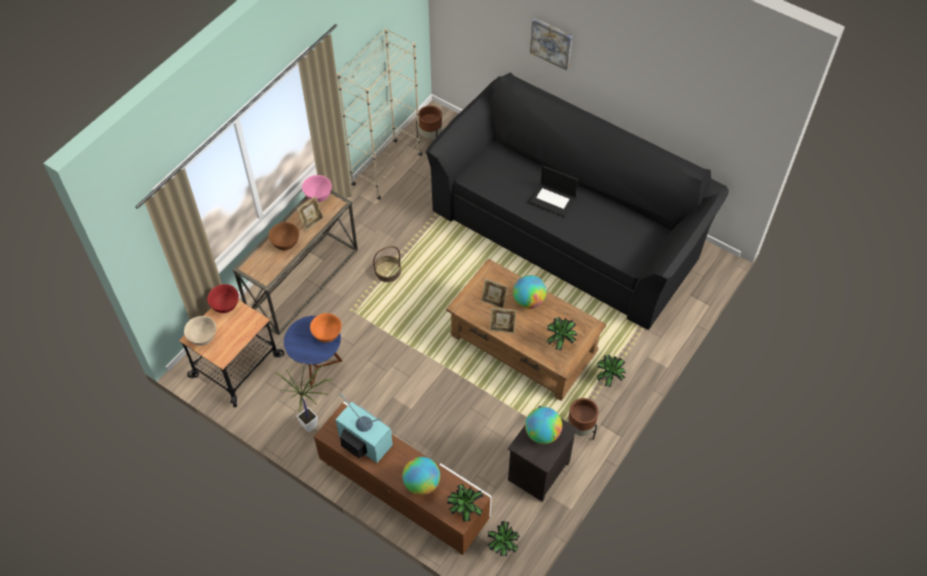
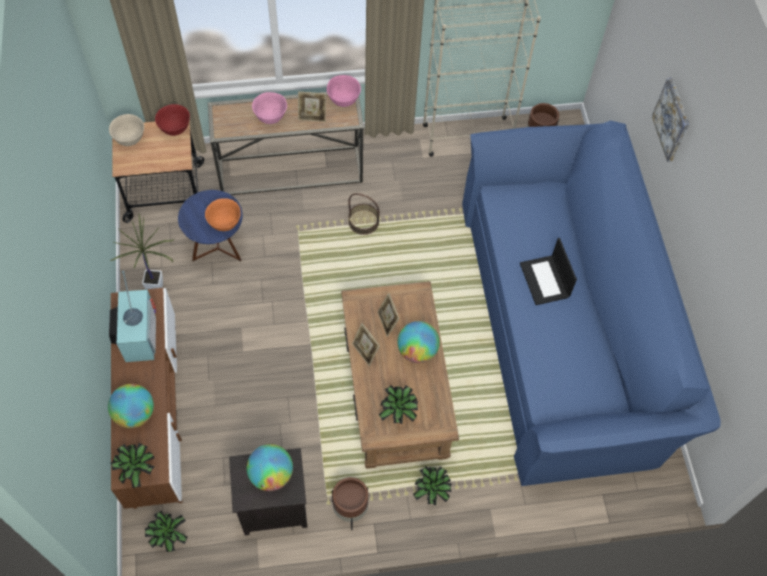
camera: 45 degrees right, 5 degrees up
(286, 243) = (271, 117): brown bowl -> pink bowl
(569, 227) = (564, 326): black sofa -> blue sofa

